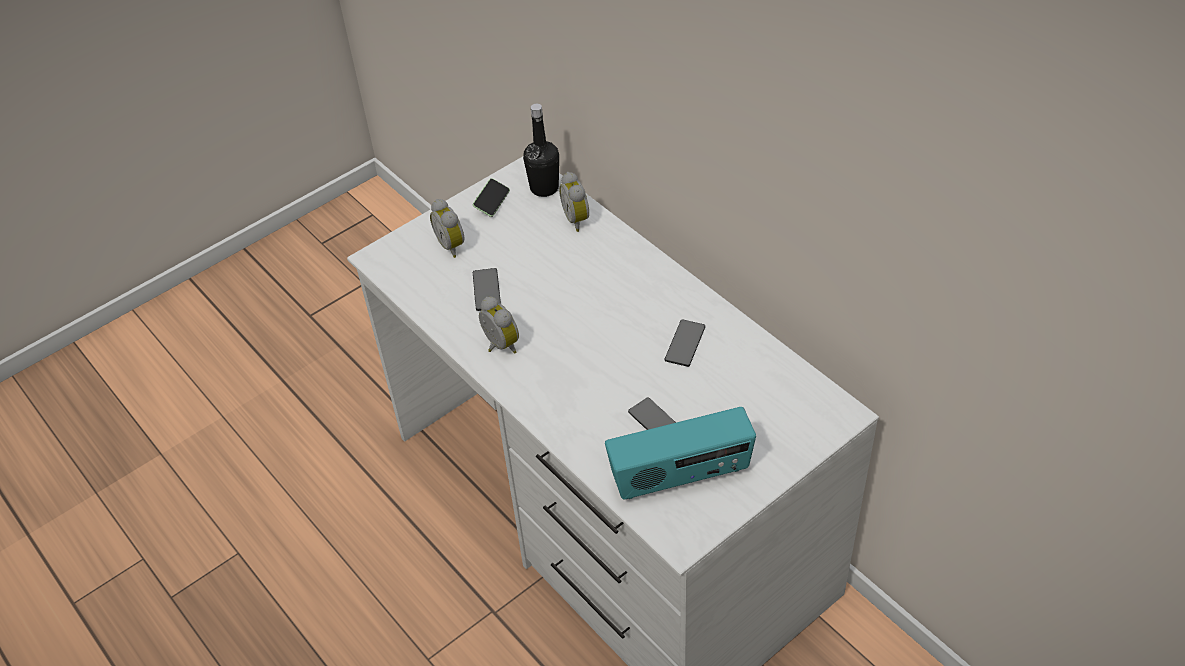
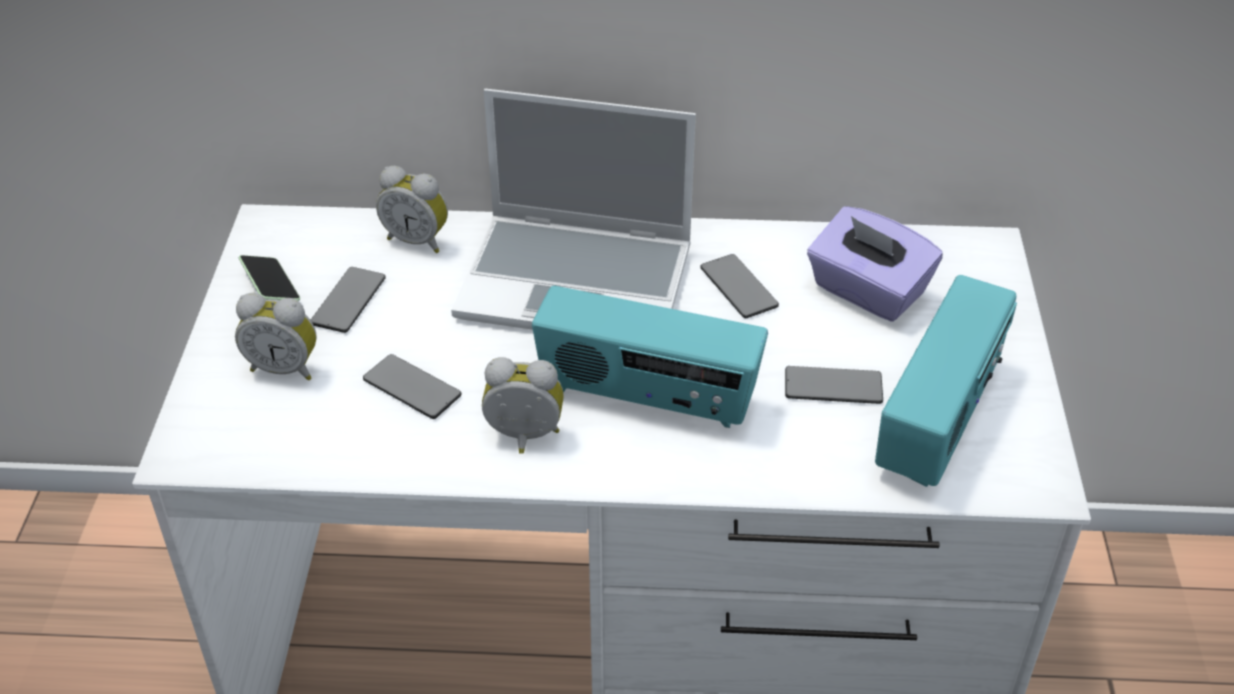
camera: 50 degrees left, 5 degrees down
(513, 230) = (348, 301): none -> phone
(544, 188) = (322, 232): black bottle -> none
(571, 366) = (647, 397): none -> radio
(618, 289) = (579, 282): none -> laptop
(743, 391) = (867, 292): none -> purple tissue box

